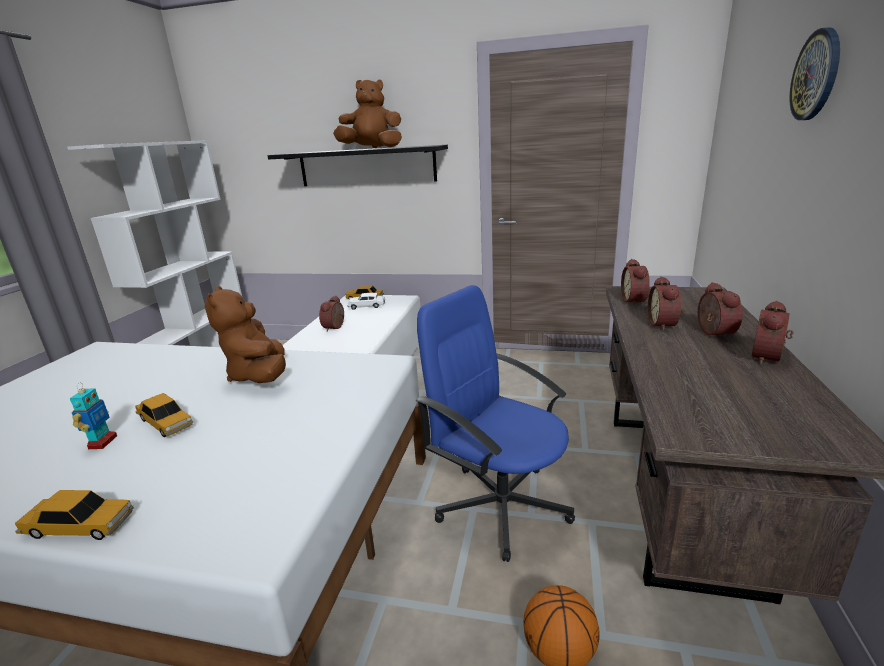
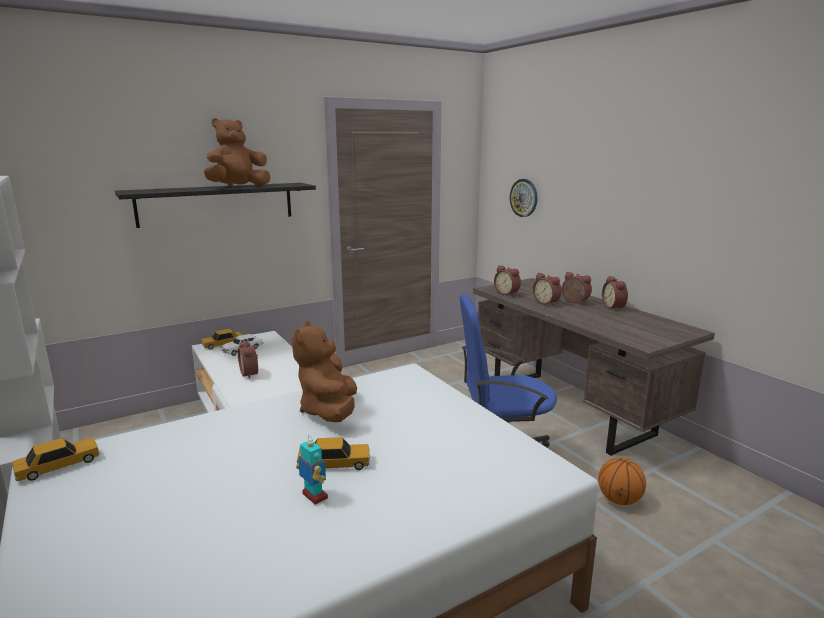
camera: 45 degrees left, 5 degrees down
(80, 525) = (440, 526): toy car -> toy car (58, 465)
(259, 375) = (329, 411): brown plush toy -> brown plush toy turned 60 degrees clockwise
(816, 75) = (593, 155): wall clock -> wall clock (524, 198)

